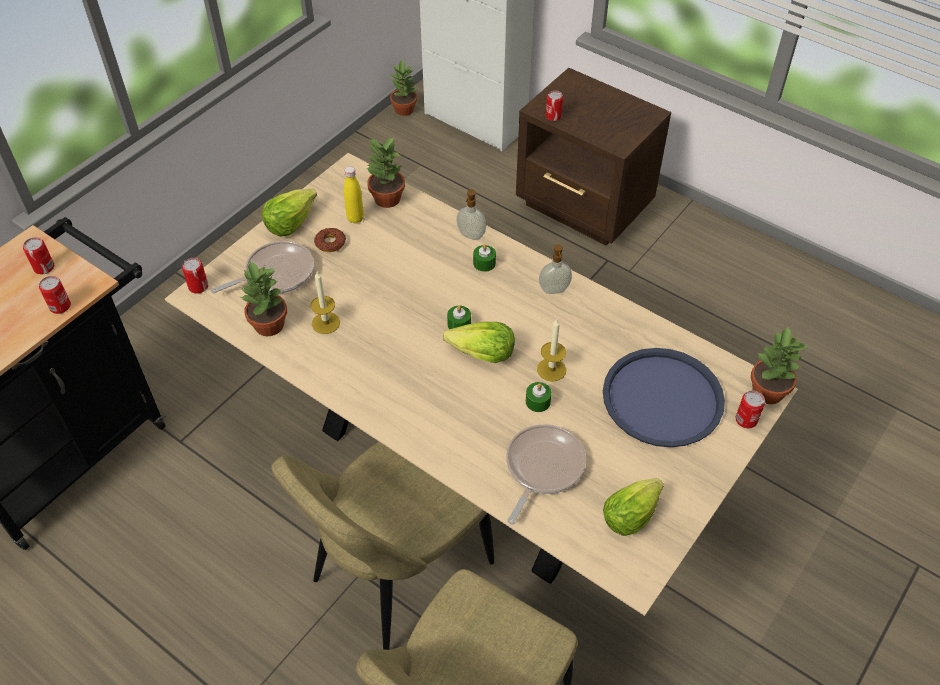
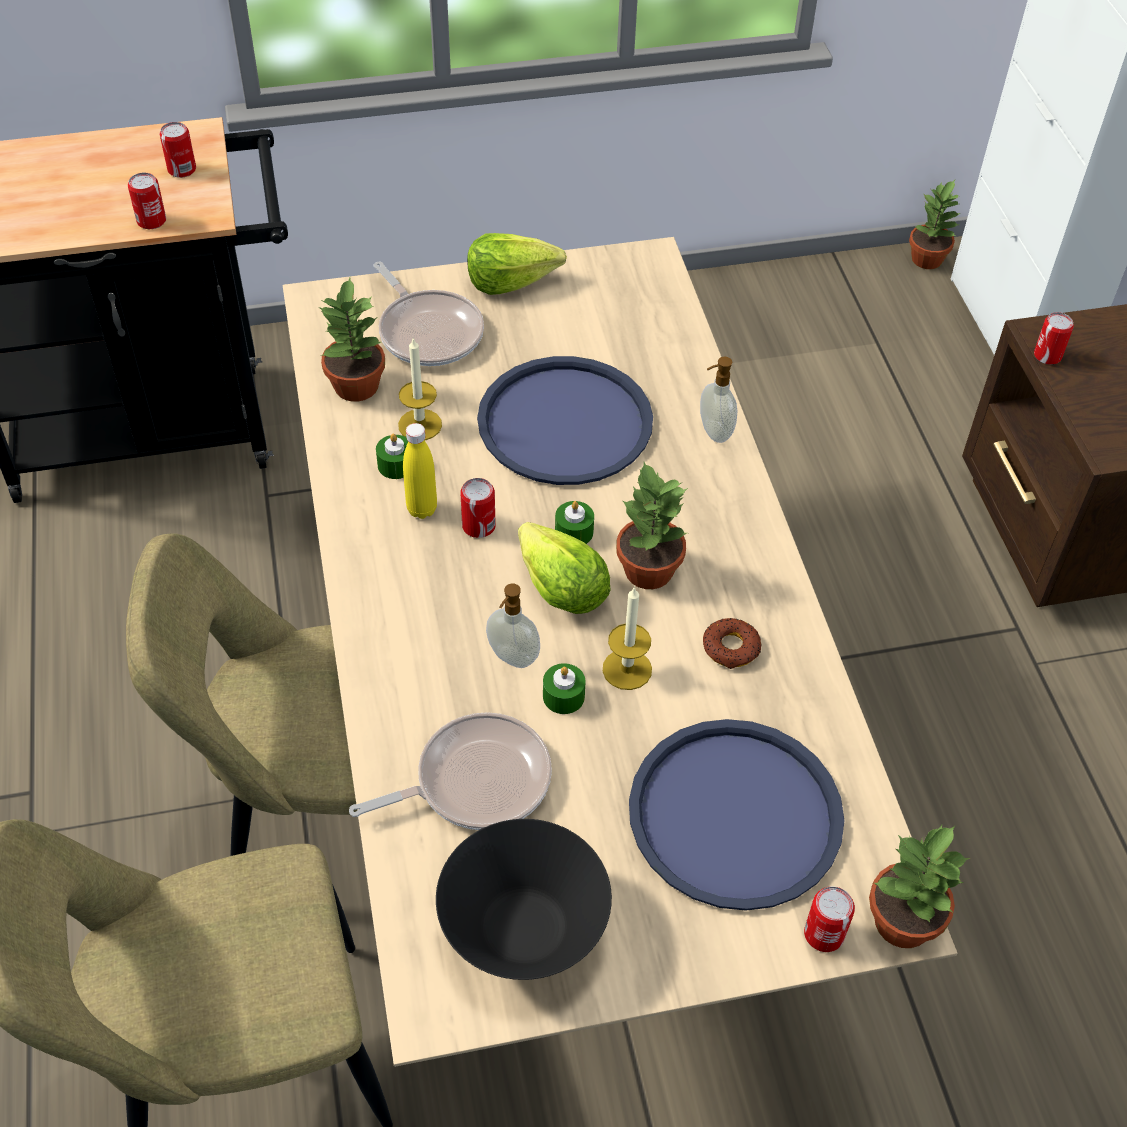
camera: 40 degrees right, 0 degrees up
(198, 286) = (330, 293): can -> can (478, 526)
(276, 274) = (428, 331): frying pan -> frying pan turned 45 degrees clockwise
(330, 243) = (530, 334): donut -> donut (731, 648)
(355, 218) = (592, 322): yellow bottle -> yellow bottle (422, 509)
(386, 198) = (657, 321): potted plant -> potted plant (647, 569)
(397, 275) = (565, 422): none -> blue tray
(484, 263) = (692, 477): green candle -> green candle (396, 465)
(554, 290) = (746, 572): soap dispenser -> soap dispenser (512, 658)
(633, 513) = (523, 928): lettuce -> black bowl

